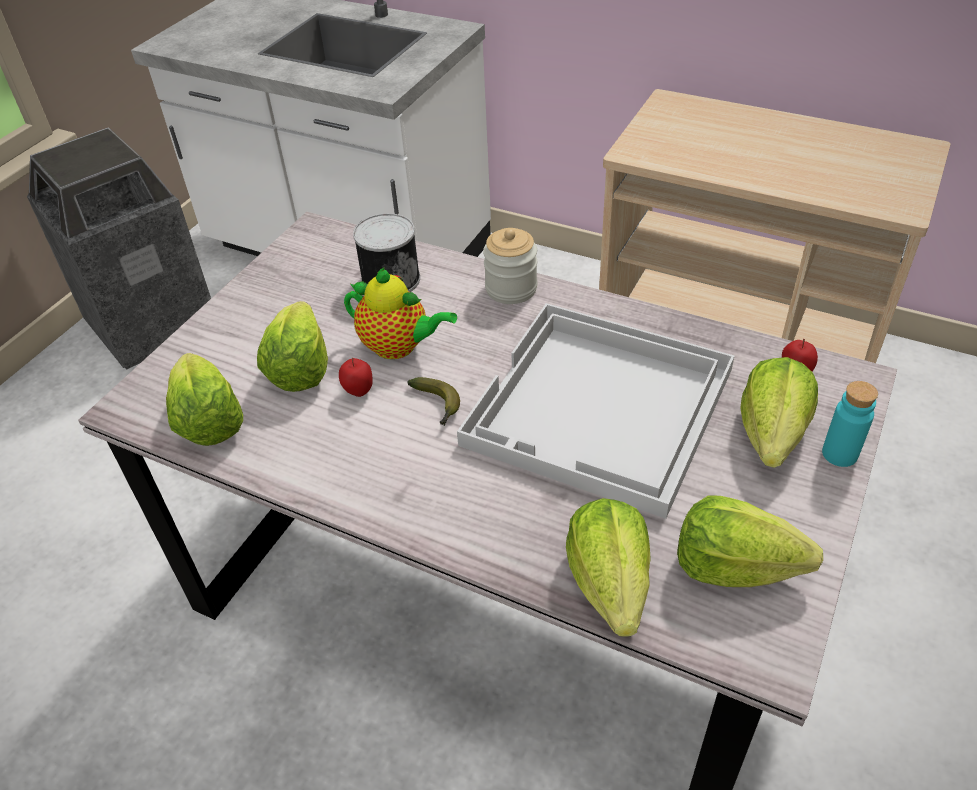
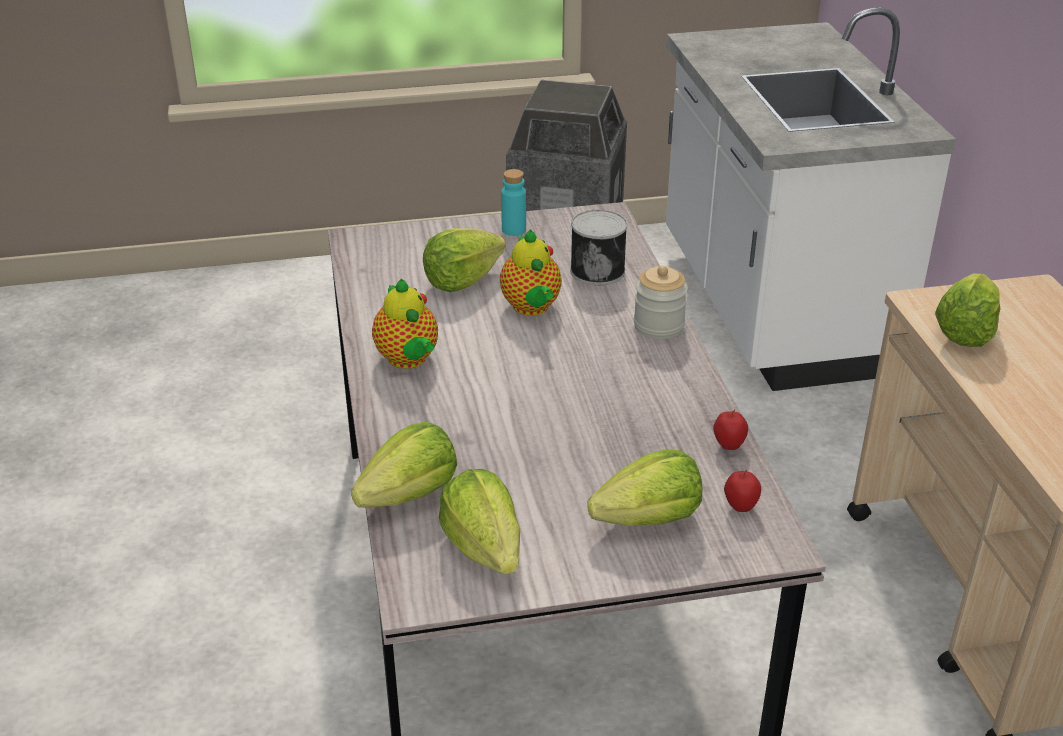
camera: 50 degrees right, 10 degrees down
(208, 421) = (377, 272): lettuce -> lettuce (965, 332)
(359, 392) = (468, 313): apple -> apple (728, 446)
(387, 473) = (408, 360): none -> teapot
(437, 405) = (493, 350): banana -> none
(600, 409) = (576, 423): white tray -> none
(839, 454) = (669, 564): turquoise bottle -> turquoise bottle (513, 230)

